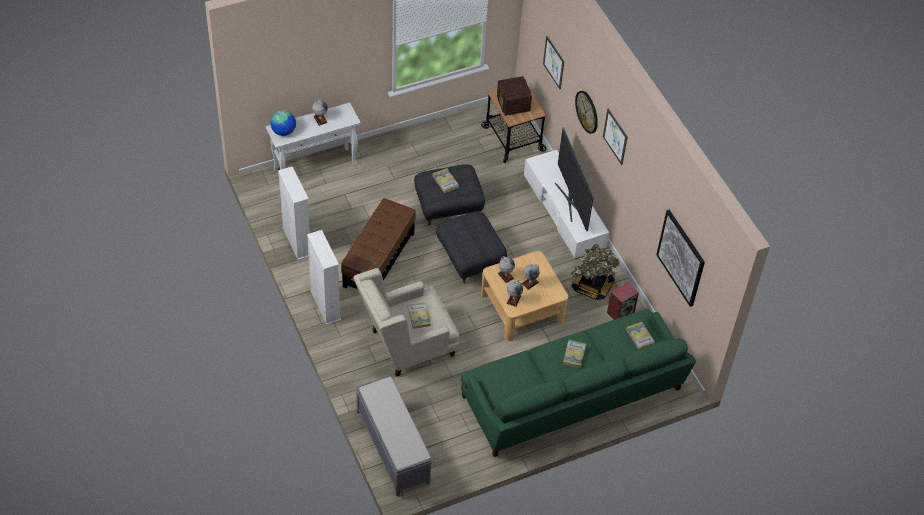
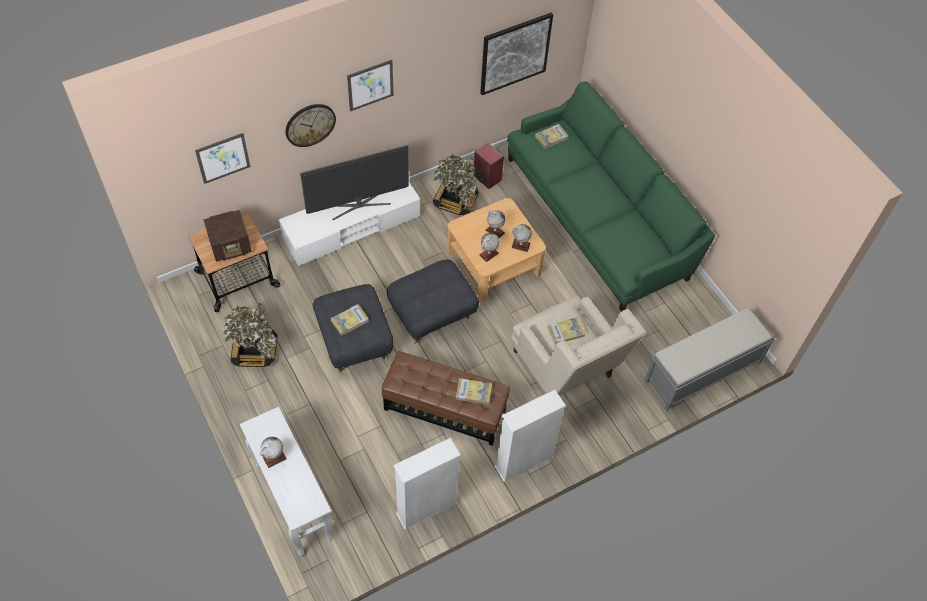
camera: 95 degrees left, 5 degrees up
(284, 132) = (301, 503): globe -> none
(445, 148) = (255, 351): none -> potted plant
(574, 354) = (586, 189): book -> book (473, 392)

